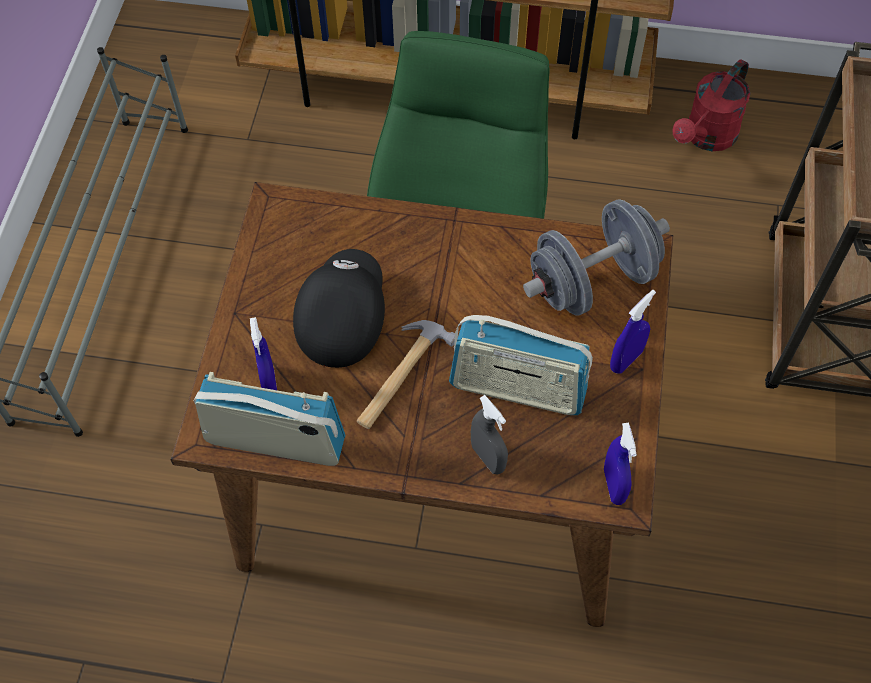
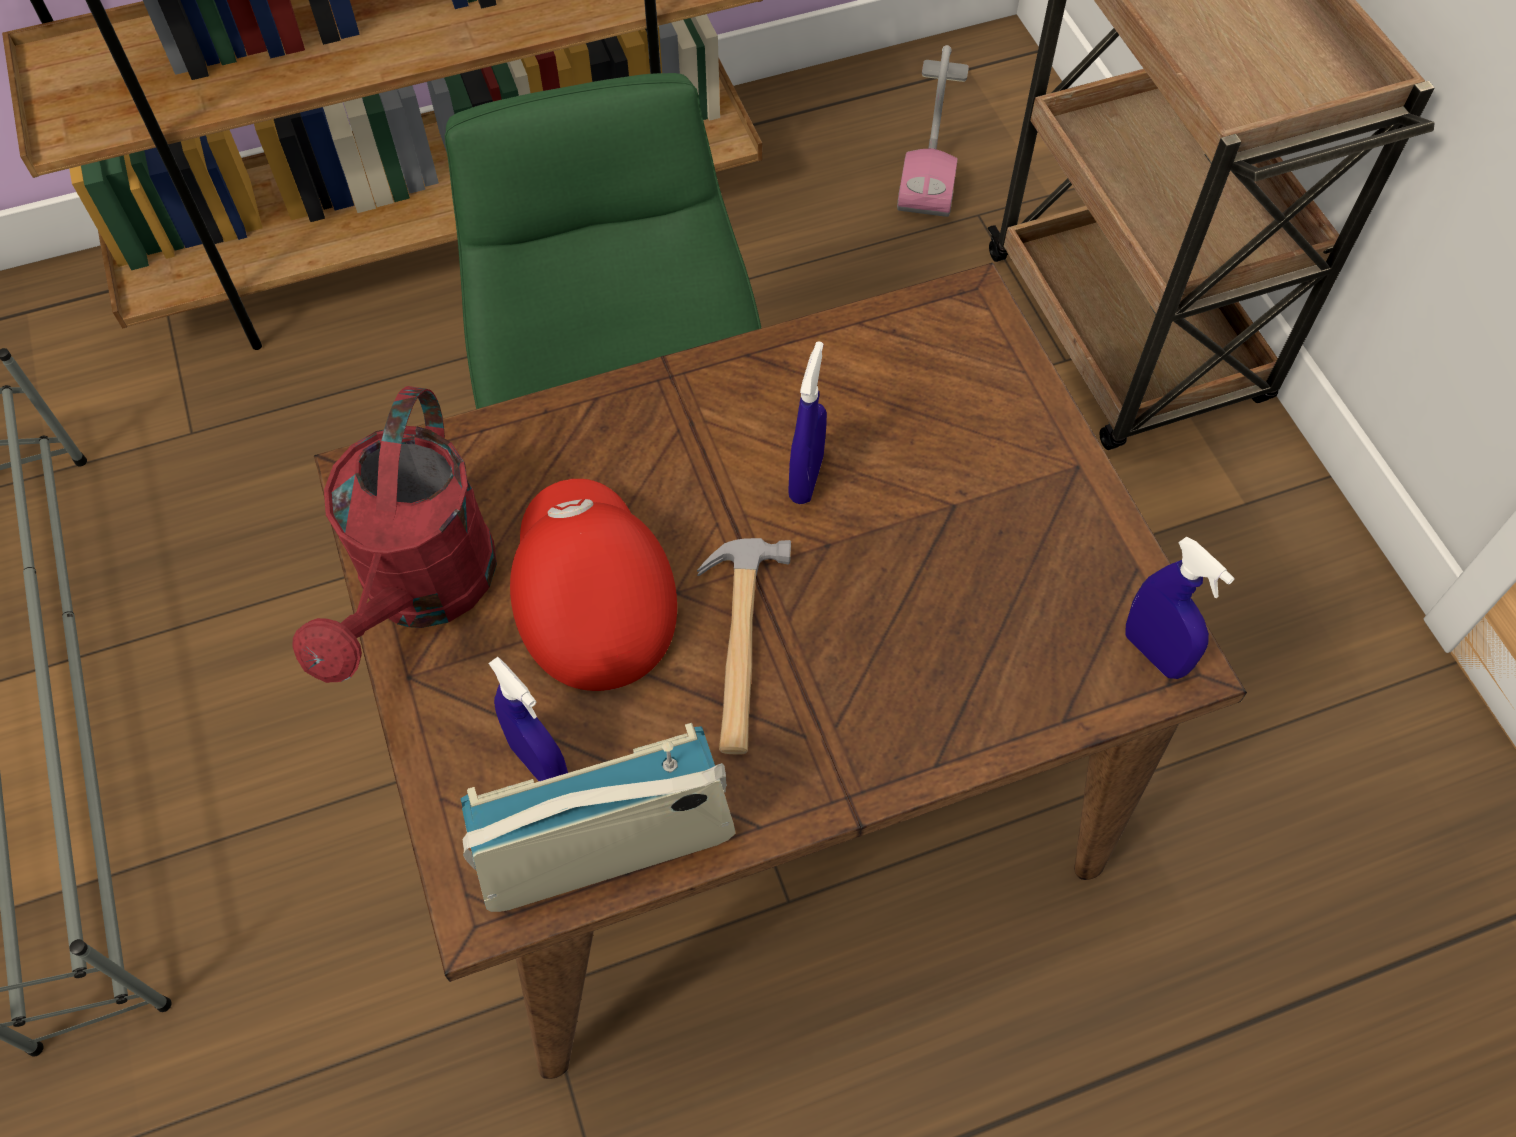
camera: 30 degrees left, 0 degrees up
(341, 318) = (591, 602): black cap -> red cap
(488, 458) = (951, 705): grey spray bottle -> none
(517, 389) = (925, 580): radio -> none
(592, 281) = (928, 375): grey dumbbell -> none
(626, 360) = (1048, 464): blue spray bottle -> blue spray bottle (806, 478)
(706, 138) = (838, 167): red watering can -> red watering can (421, 592)
(779, 145) = (934, 140): none -> vacuum cleaner

